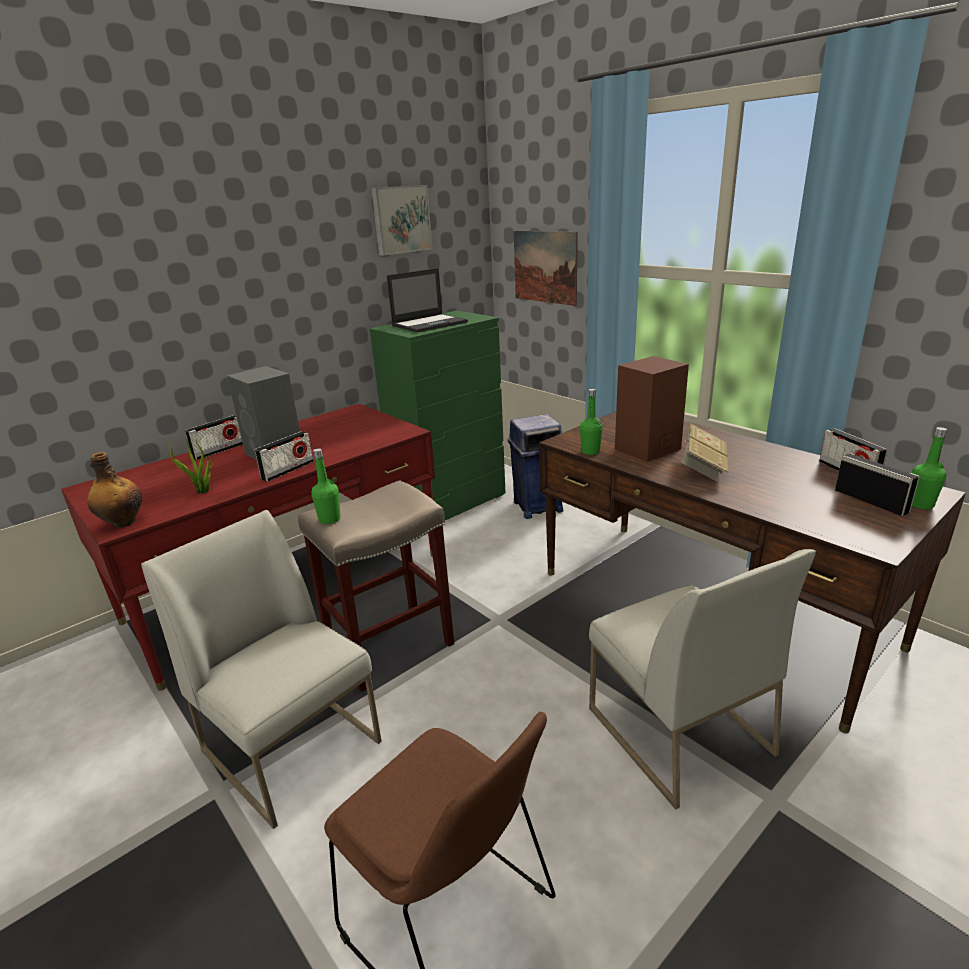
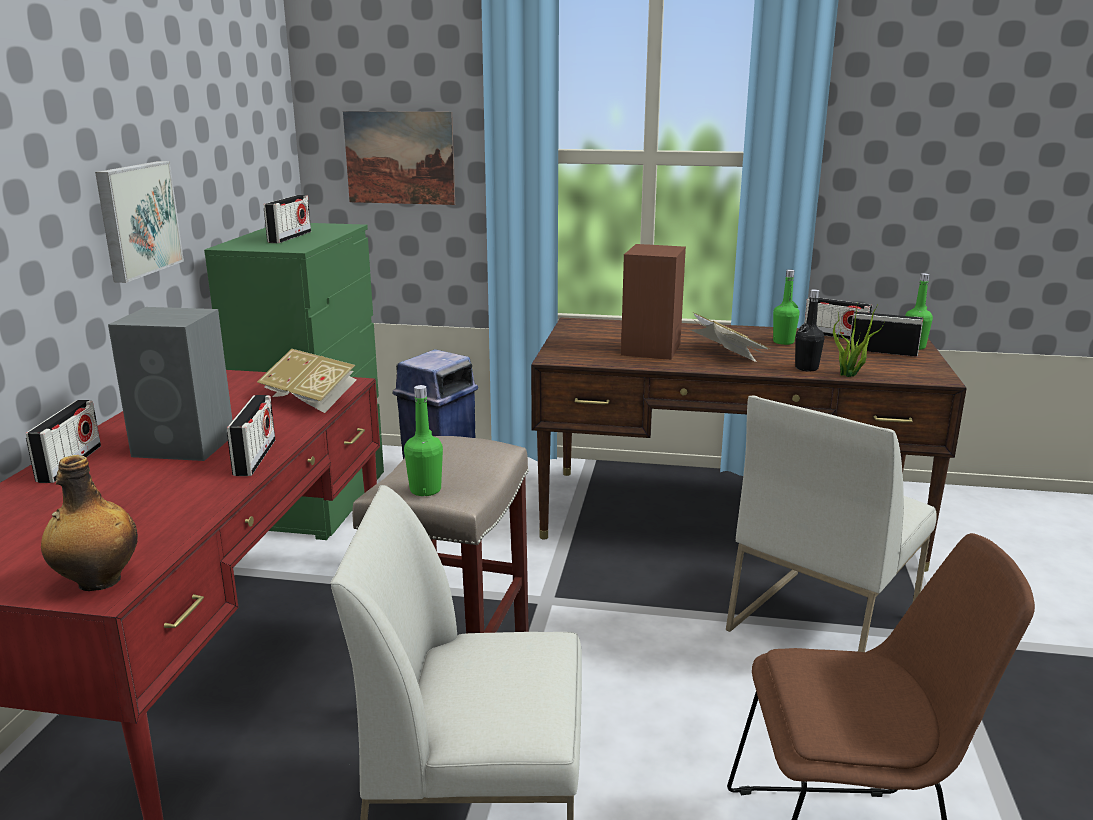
camera: 40 degrees left, 5 degrees down
(203, 492) = (165, 512): potted plant -> potted plant (850, 375)
(373, 438) = (310, 400): none -> book
(401, 219) = (218, 89): picture -> picture (136, 219)
(430, 324) = (290, 237): laptop -> radio
(590, 451) = (602, 362): green bottle -> green bottle (783, 342)
(676, 730) = (821, 622): white chair -> white chair turned 105 degrees clockwise
(754, 499) = (806, 368): none -> black bottle

